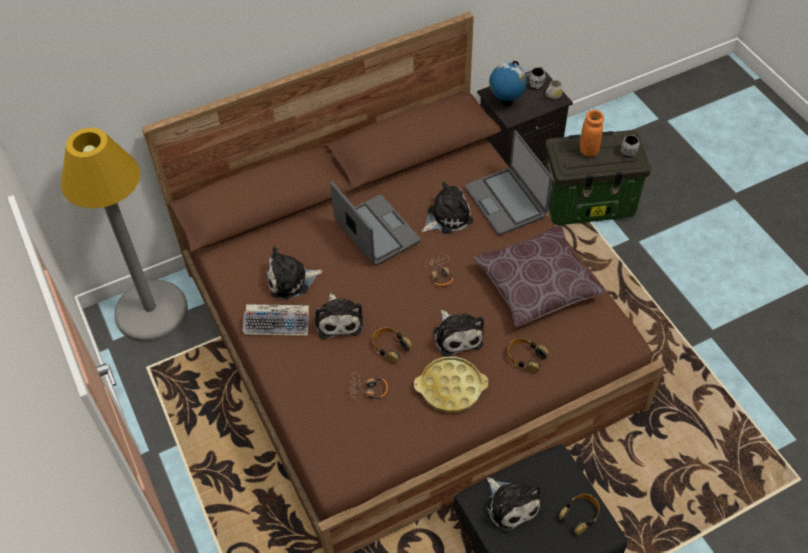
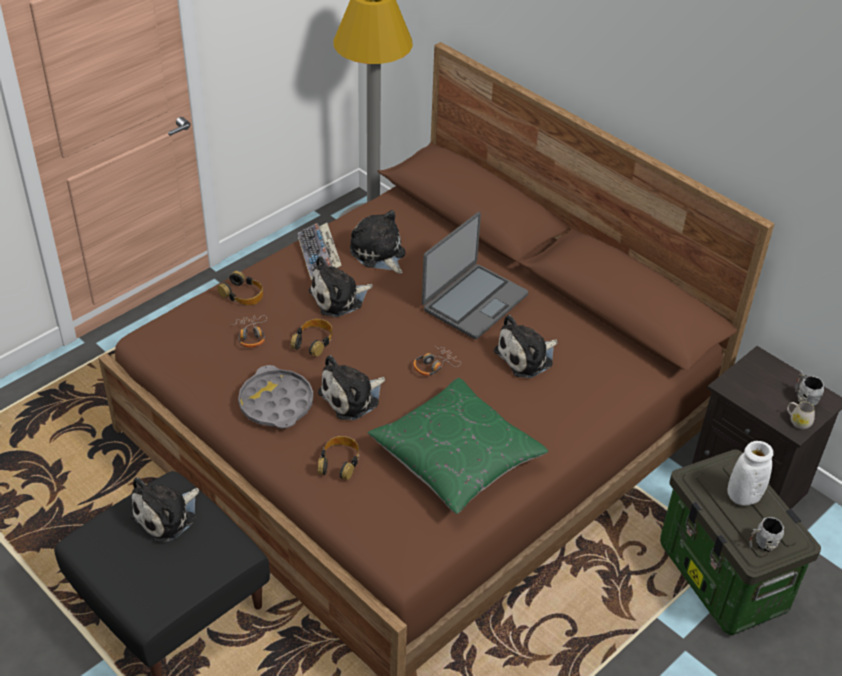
camera: 70 degrees right, 10 degrees down
(447, 217) = (527, 357): plush toy -> plush toy turned 105 degrees clockwise
(451, 388) = (276, 403): yellow tray -> grey tray
(506, 102) = (754, 376): globe -> none
(506, 201) = (579, 406): laptop -> none
(537, 285) = (456, 457): brown pillow -> green pillow
(580, 515) = (165, 583): headphones -> headphones (242, 294)
(588, 150) = (743, 496): orange vase -> white vase

